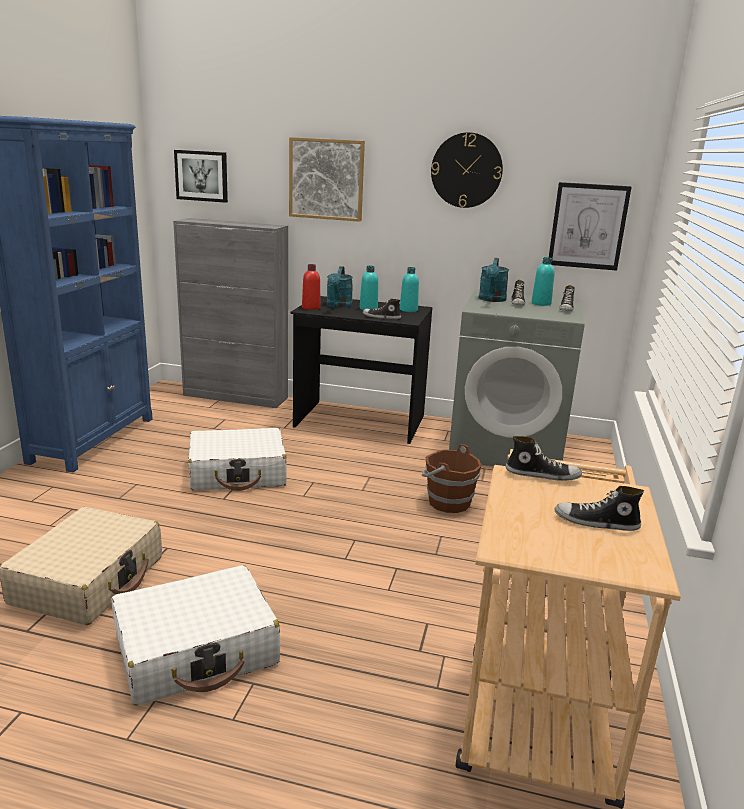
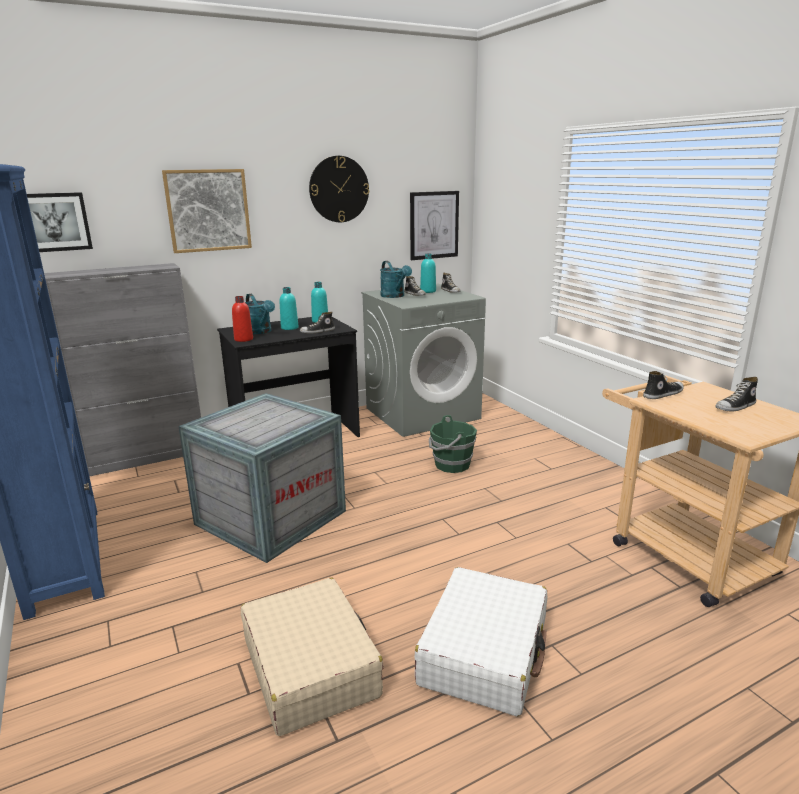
camera: 40 degrees left, 0 degrees up
(238, 473) = (272, 517): white suitcase -> crate
(447, 502) = (451, 465): brown bucket -> green bucket

